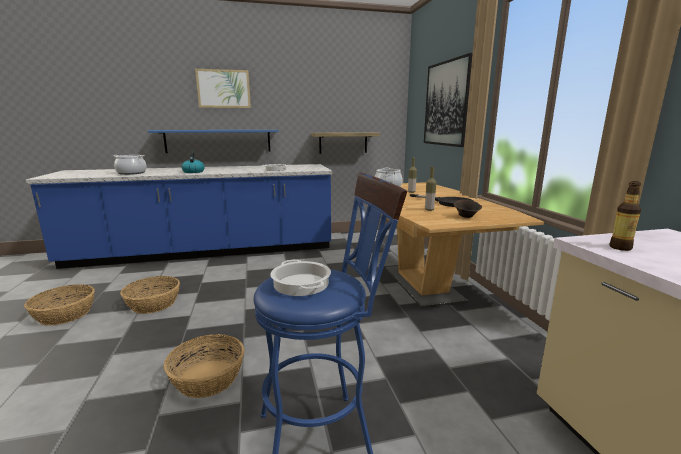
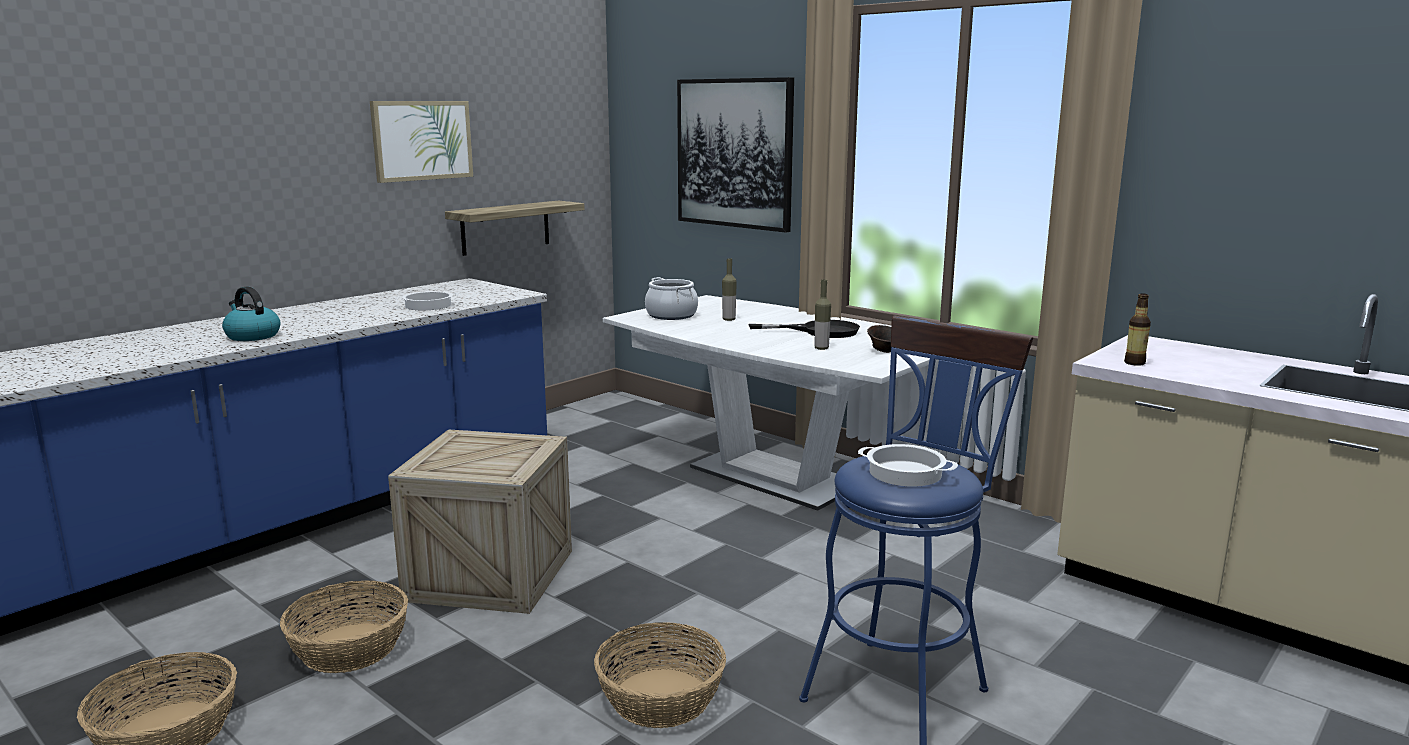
camera: 35 degrees left, 0 degrees up
(131, 173) = (91, 362): cooking pot -> none
(218, 141) = (243, 250): blue shelf -> none
(224, 89) = (251, 123): picture -> picture (422, 140)
(238, 291) = (490, 575): none -> crate
(422, 284) = (775, 477): brown dining table -> white dining table

